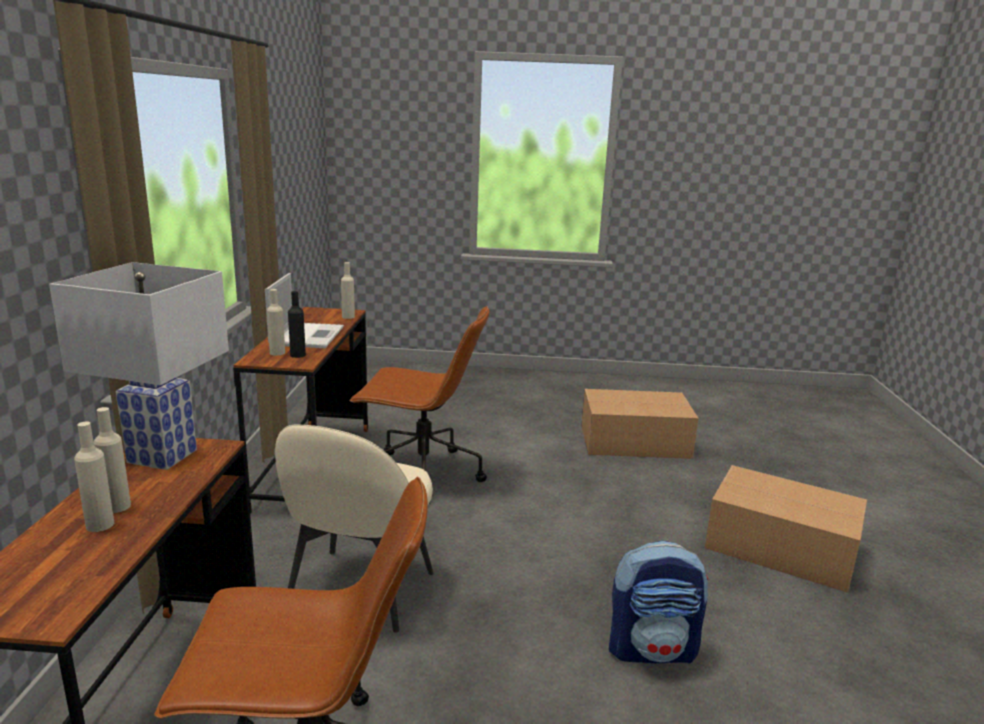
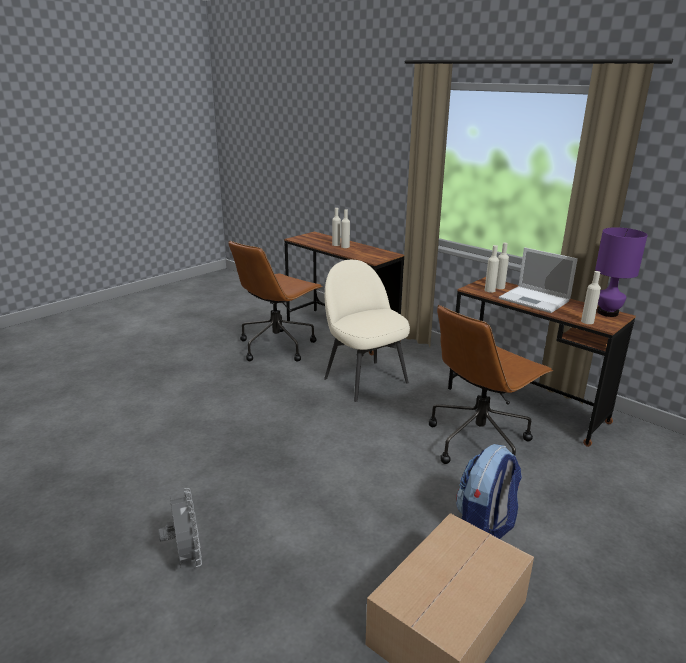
camera: 130 degrees right, 5 degrees up
(162, 455) = (378, 254): white table lamp -> none
(298, 355) = (489, 290): black bottle -> beige bottle
(311, 313) = (607, 312): none -> purple table lamp
(652, 649) = (217, 432): backpack -> backpack (484, 527)
(782, 549) = (186, 558): cardboard box -> grey fan

